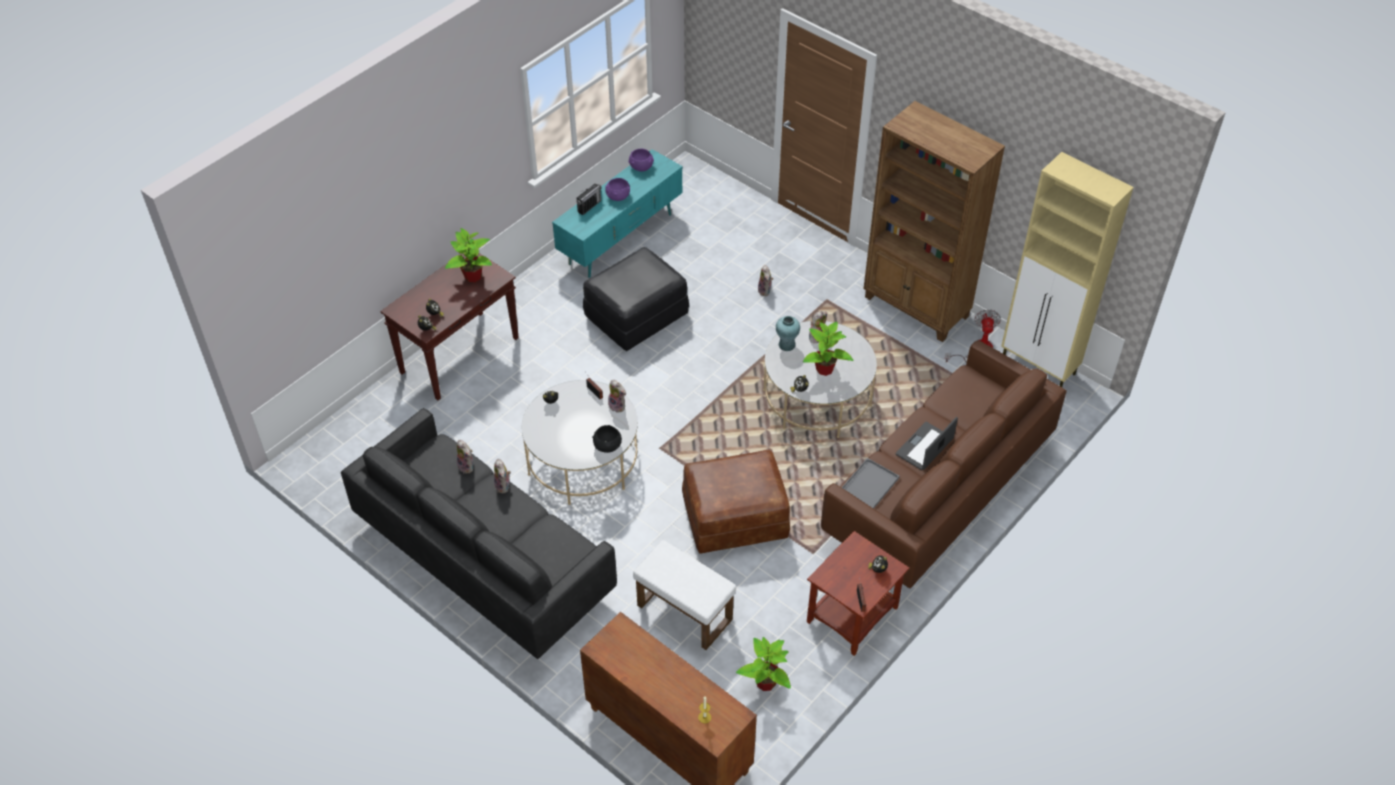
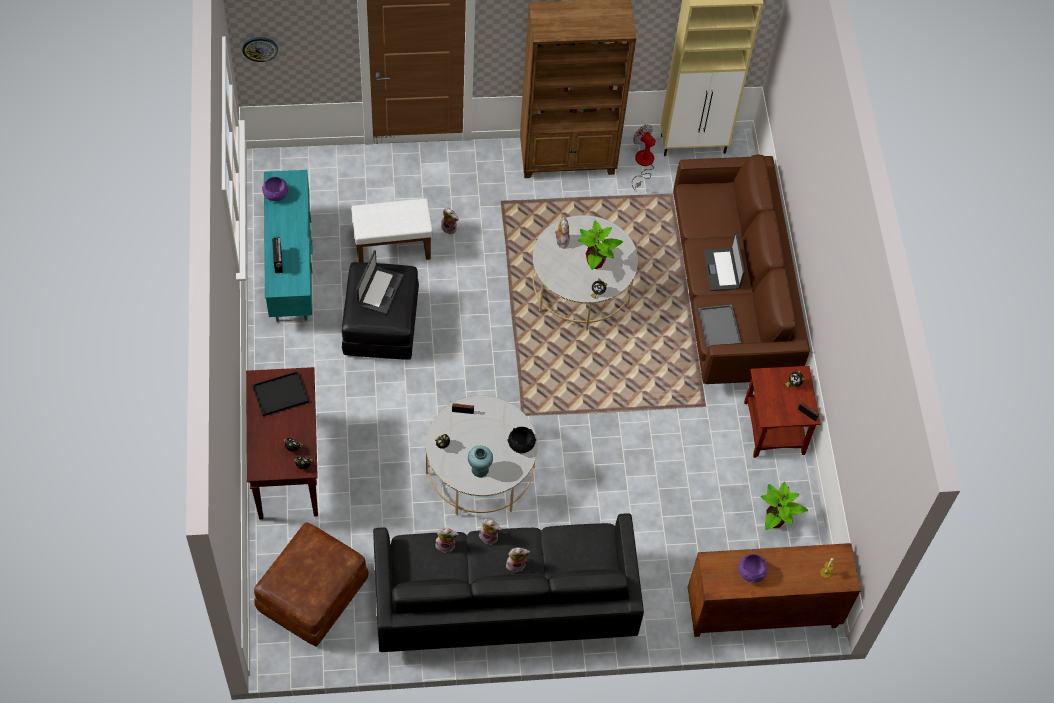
camera: 50 degrees left, 10 degrees up
(472, 276) = (281, 393): potted plant -> black tray
(617, 196) = (289, 235): purple bowl -> purple bowl (751, 573)
(618, 406) = (492, 408): plush toy -> plush toy (516, 564)
(638, 274) = (379, 290): none -> laptop
(686, 612) = (675, 518): white ottoman -> white ottoman (393, 247)
(703, 41) = (260, 48): none -> wall clock
(734, 519) = (630, 425): brown ottoman -> brown ottoman (312, 595)
(786, 345) = (549, 263): turquoise vase -> turquoise vase (480, 469)

